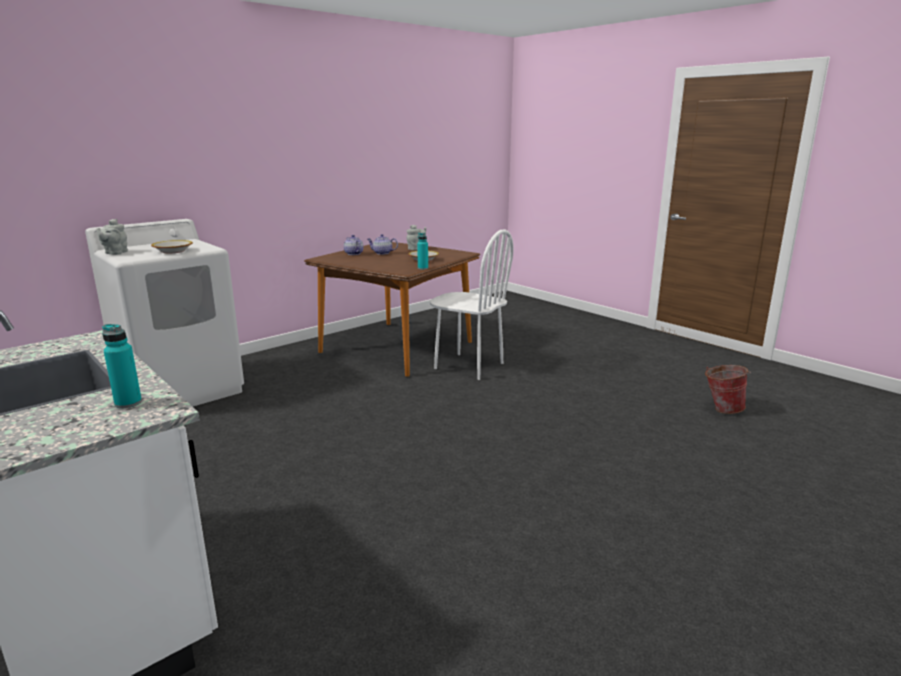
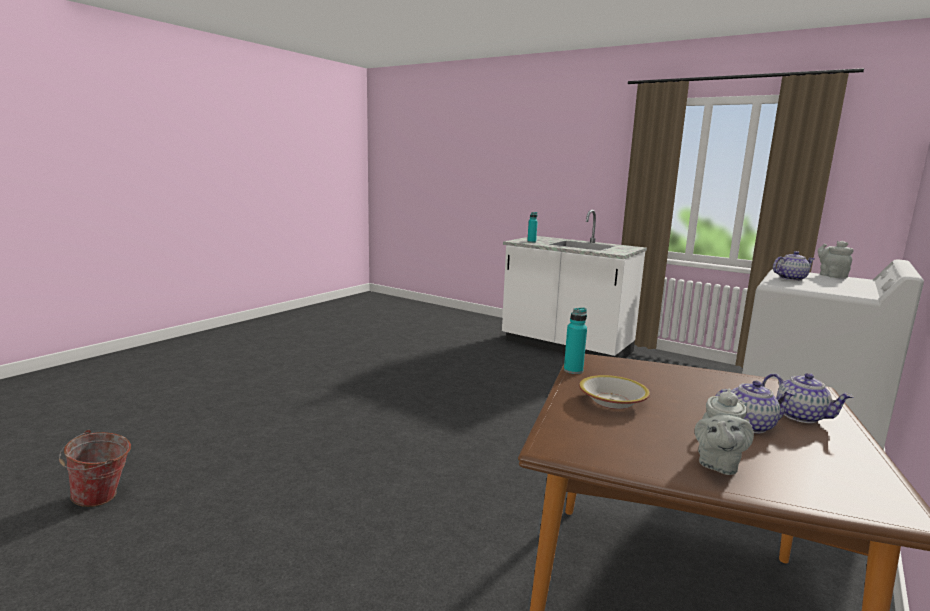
camera: 165 degrees right, 5 degrees down
(173, 251) = (791, 278): bowl -> teapot
(468, 366) = (486, 557): white chair -> none

